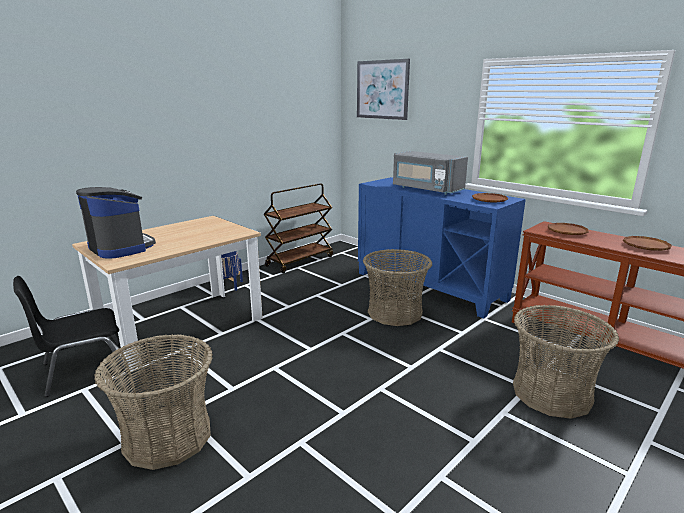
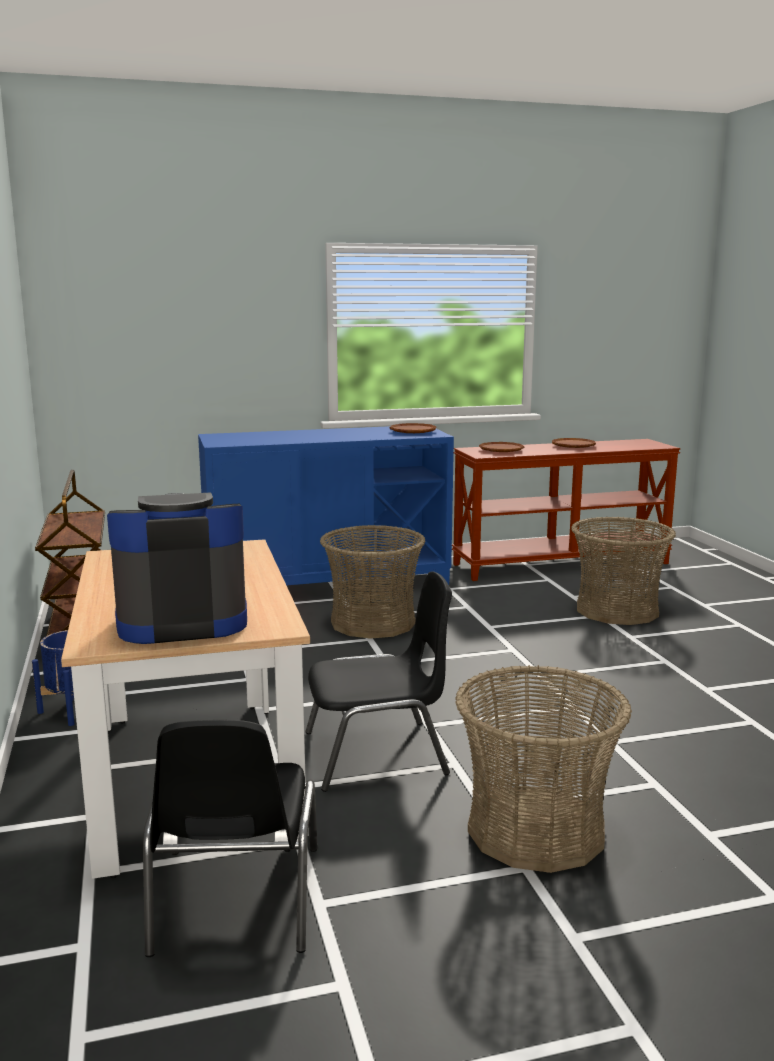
camera: 60 degrees left, 5 degrees down
(229, 362) = (378, 754): none -> black chair
(382, 89) = (135, 285): picture -> none
(426, 189) = (311, 436): grey microwave -> none

